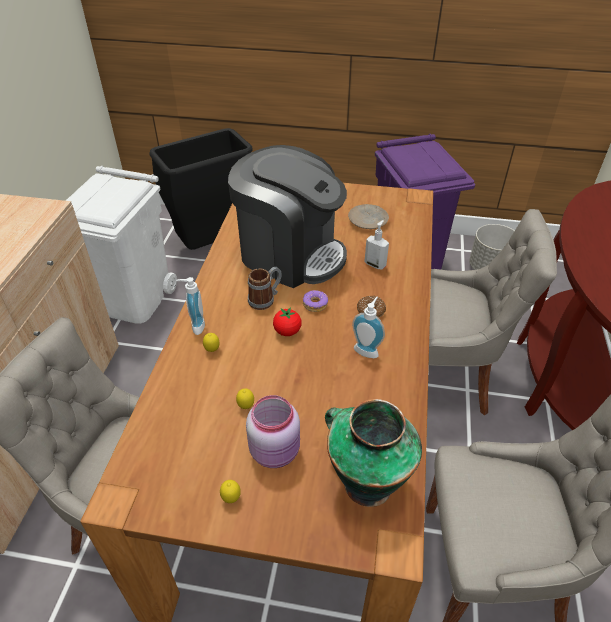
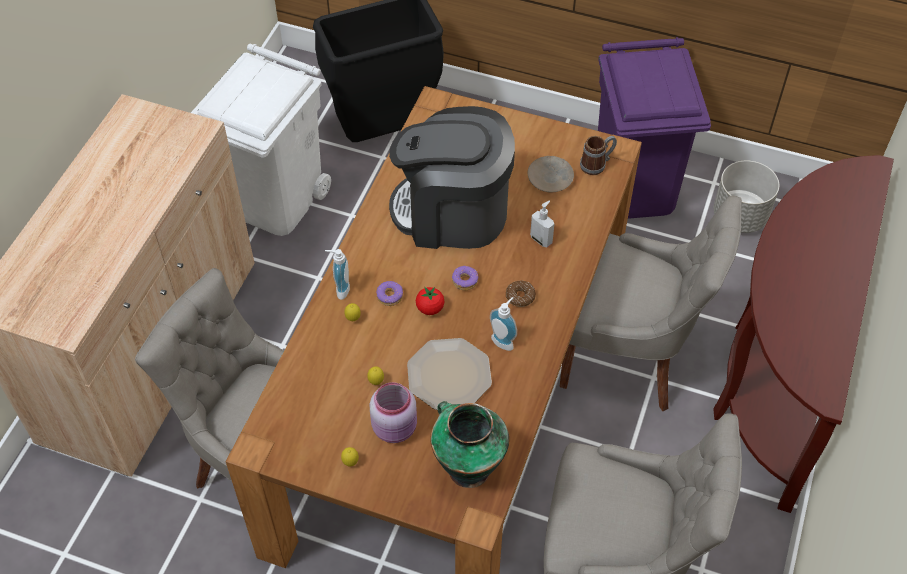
camera: 10 degrees right, 10 degrees up
(246, 326) = (390, 296): none -> donut
(265, 299) = (415, 267): mug -> mug (597, 164)
(290, 254) = (452, 213): coffee machine -> coffee machine turned 150 degrees clockwise
(321, 390) = (449, 376): none -> plate

